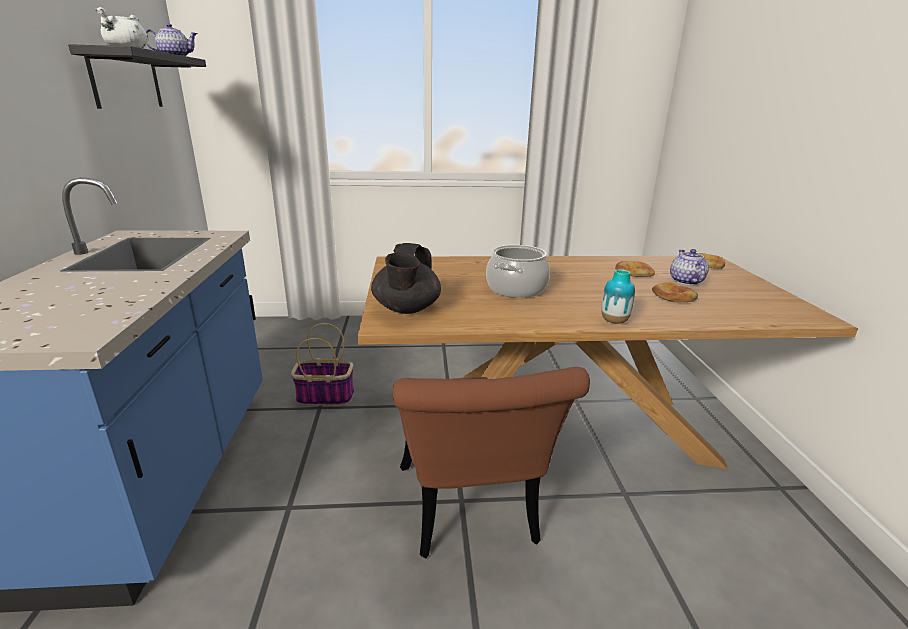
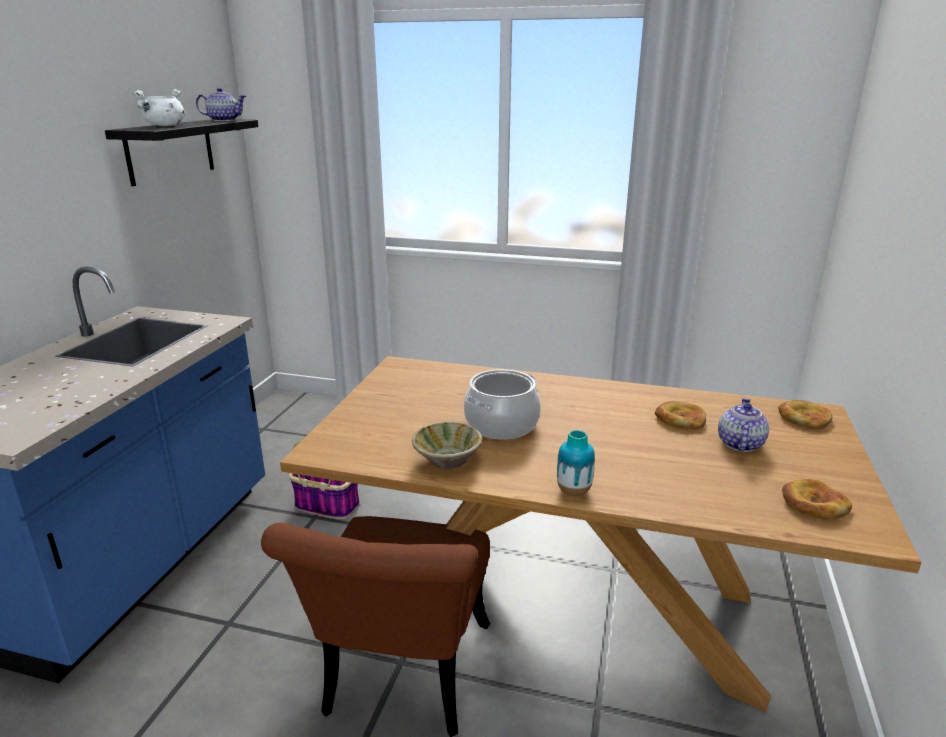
camera: 20 degrees right, 0 degrees up
(406, 309) = (354, 436): black teapot -> none
(499, 314) = (447, 459): none -> beige bowl
(673, 296) = (694, 465): bread -> bread (813, 504)

